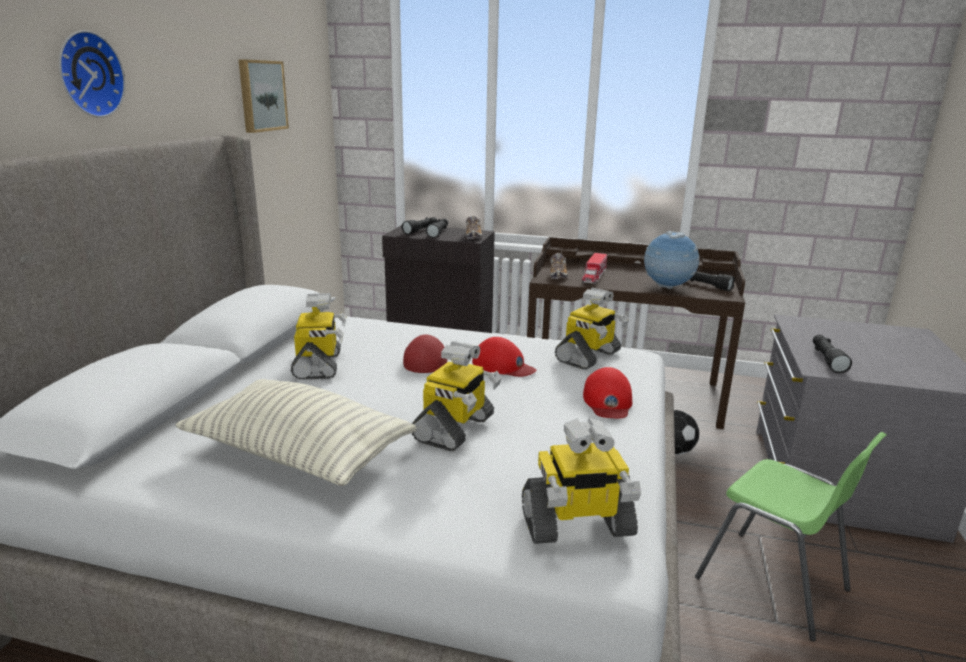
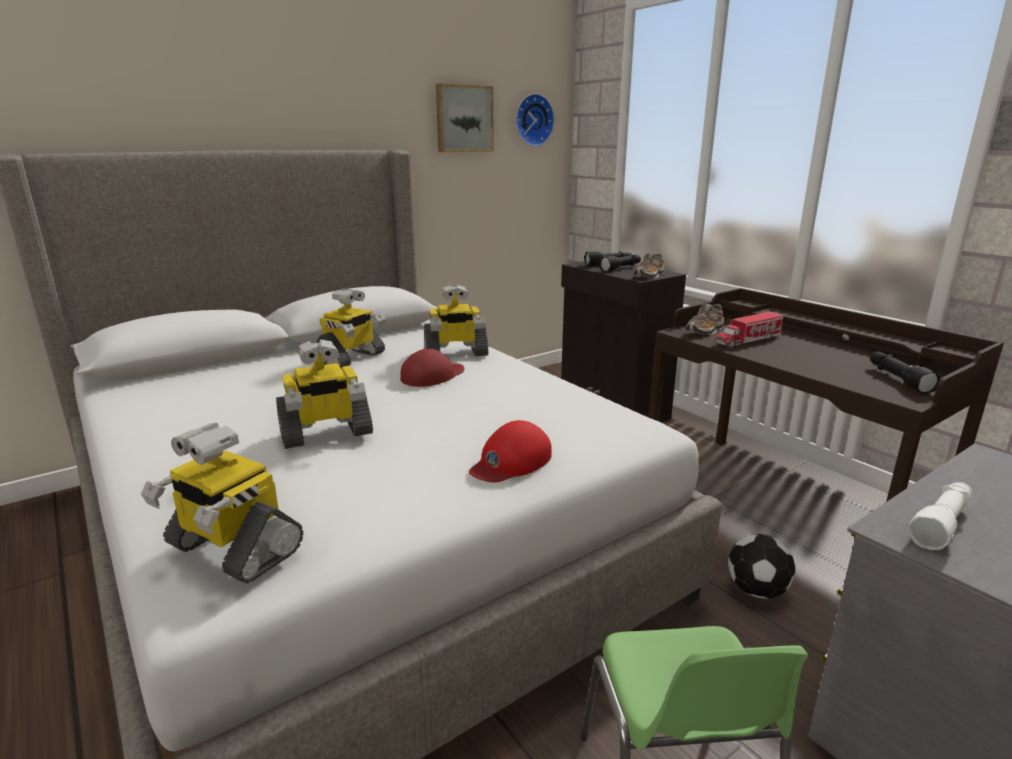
camera: 40 degrees right, 0 degrees up
(88, 74) = (256, 92): wall clock -> wall clock (532, 120)
(299, 454) = (208, 413): pillow -> none
(503, 365) = (485, 399): red cap -> none
(589, 357) = (587, 416): toy robot -> toy robot (455, 353)
(667, 288) = (827, 370): globe -> none
(826, 359) = (941, 524): black flashlight -> white flashlight

